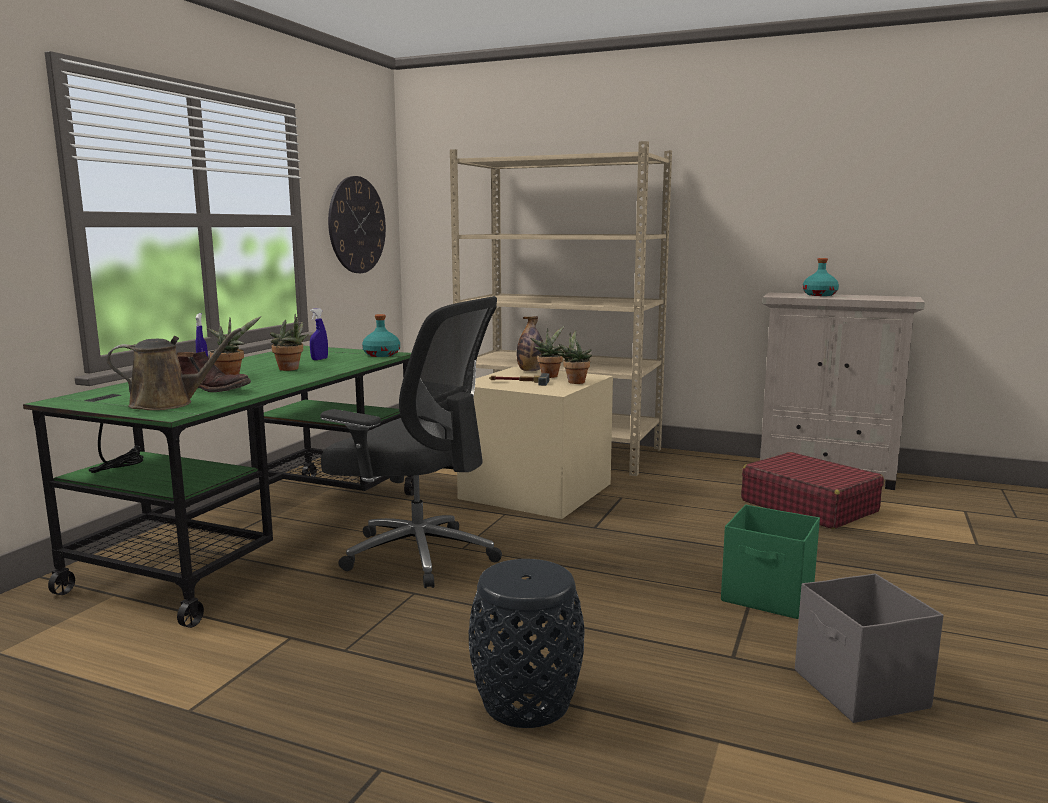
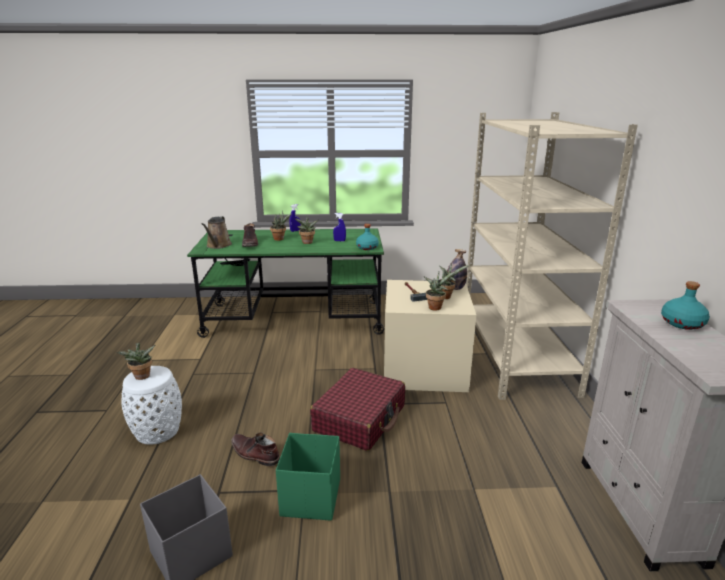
camera: 65 degrees right, 10 degrees up
(168, 404) = (218, 246): brown watering can -> brown watering can turned 45 degrees clockwise
(357, 225) = (469, 155): wall clock -> none
(416, 555) = (297, 360): office chair -> none
(526, 580) = (142, 377): none -> potted plant
(526, 703) = (157, 431): black stool -> white stool
(655, 620) = (254, 454): none -> brown boot
(808, 506) = (522, 503): red suitcase -> red suitcase (360, 418)

